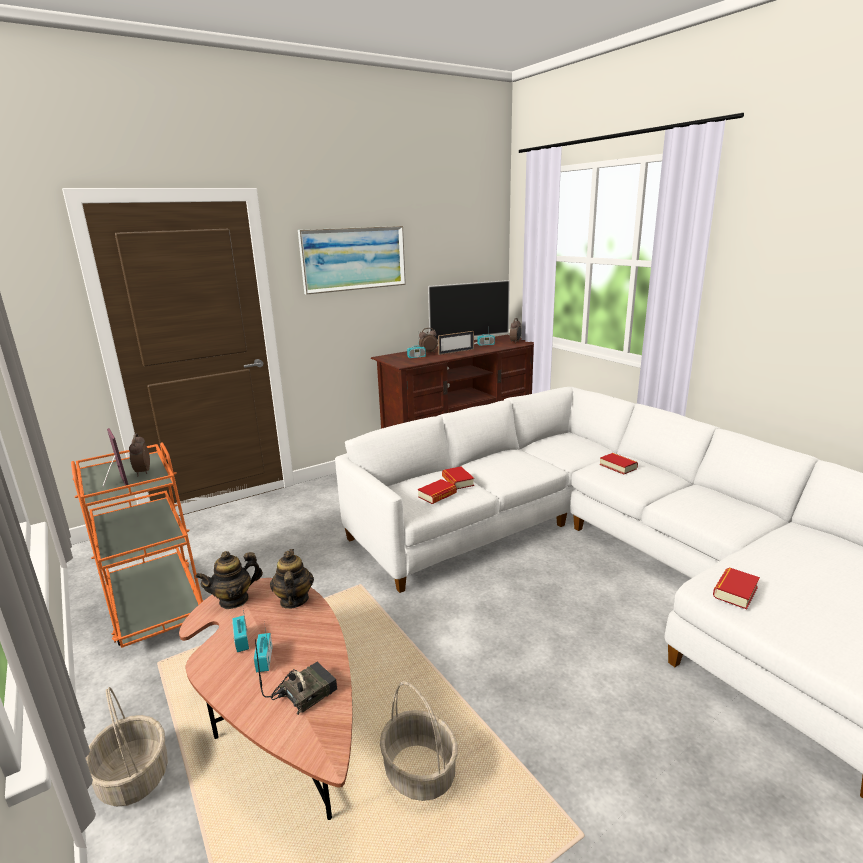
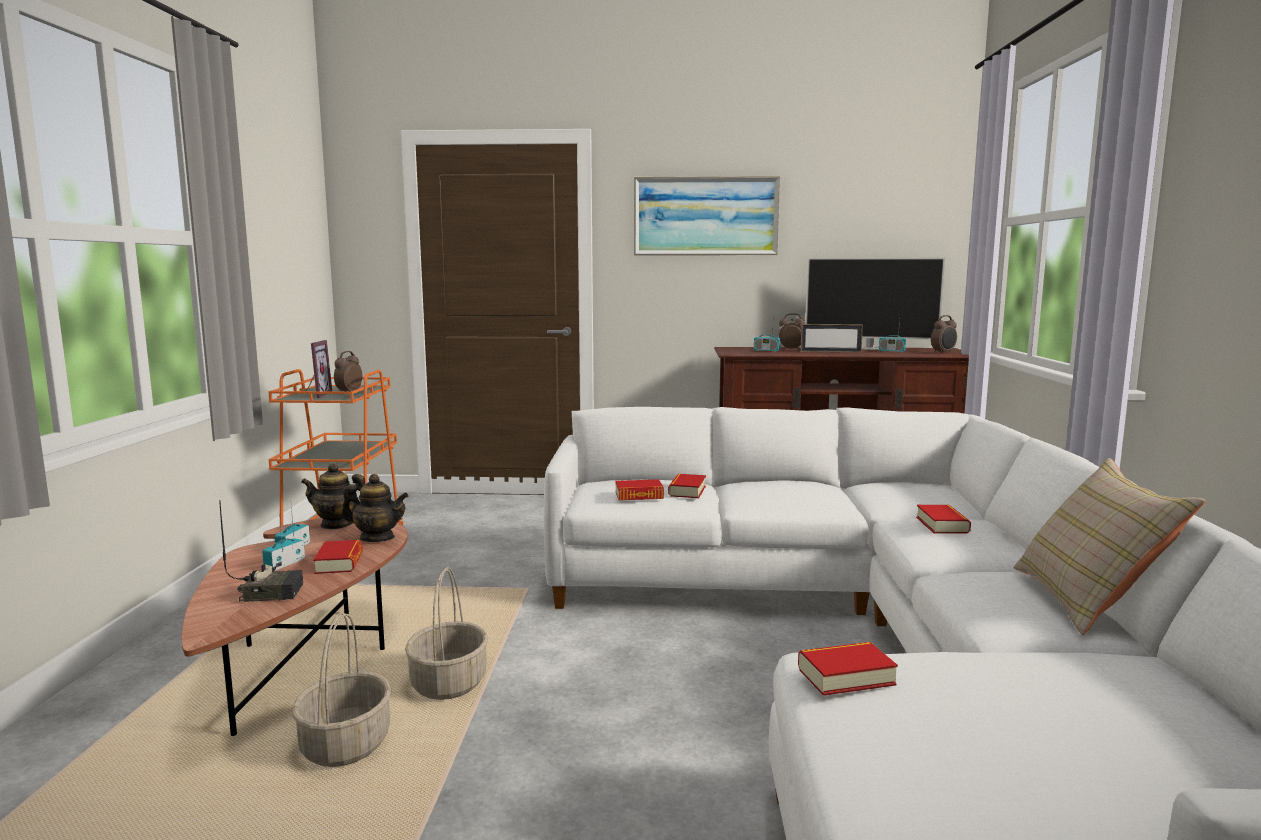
camera: 35 degrees right, 10 degrees down
(134, 778) = (169, 646): basket -> basket (449, 683)
(294, 600) = (377, 538): teapot -> teapot turned 75 degrees clockwise
(307, 637) = (339, 563): none -> book
(737, 499) = (1089, 601): none -> beige pillow

